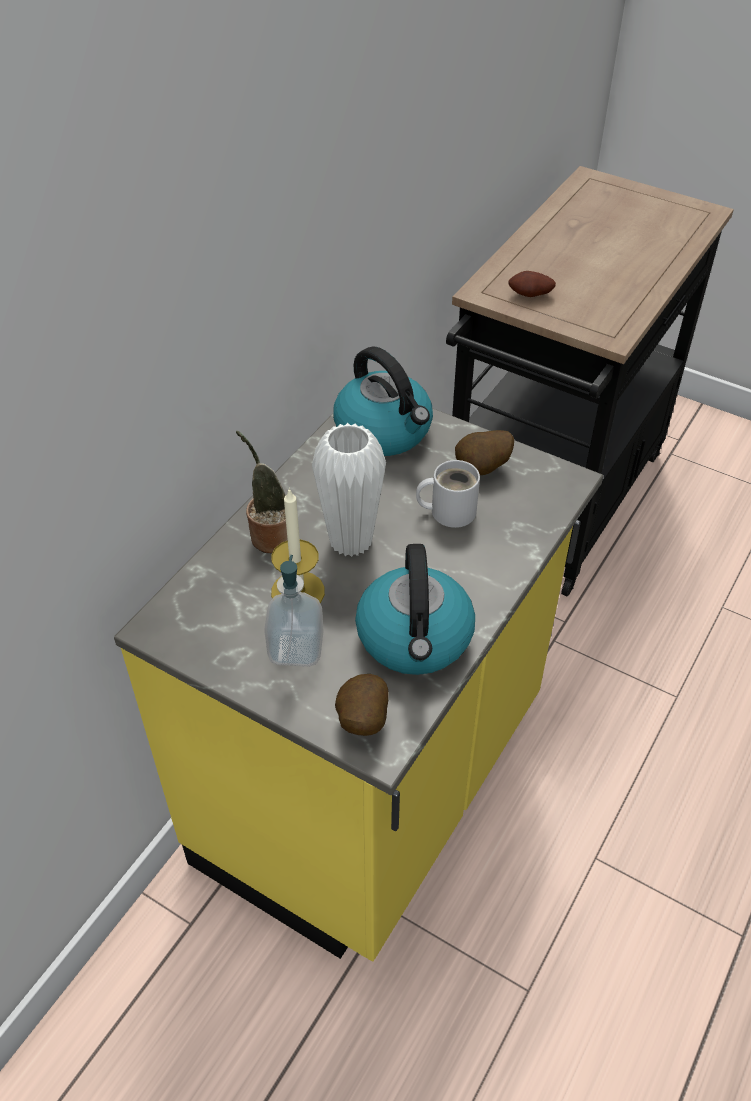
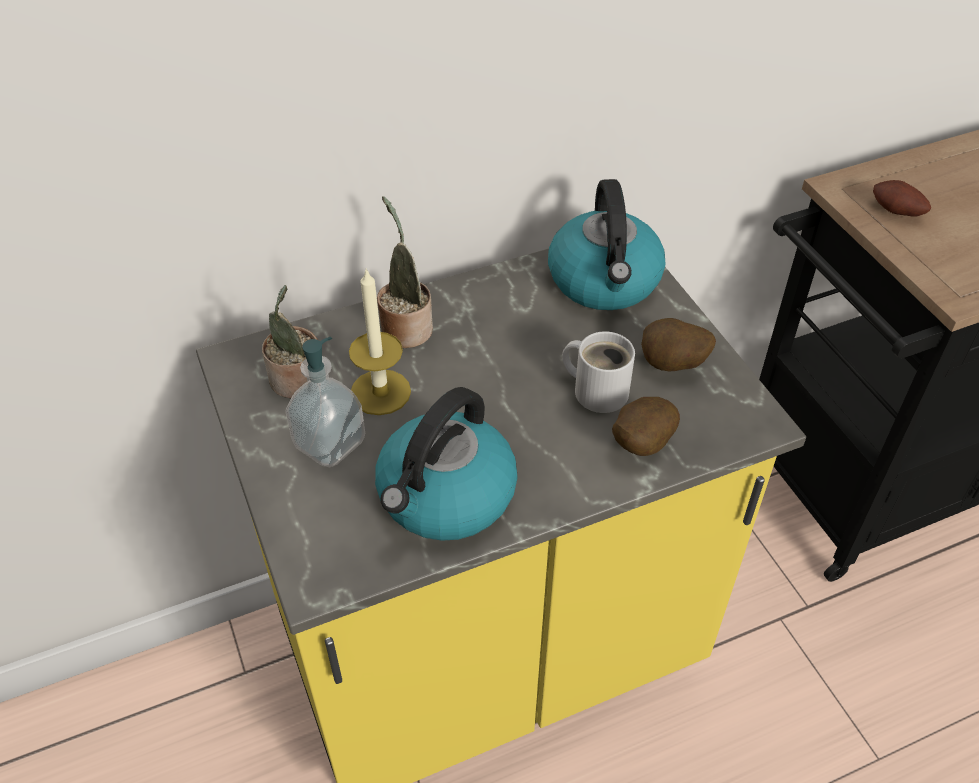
camera: 35 degrees right, 0 degrees up
(225, 617) = (297, 382): none -> potted plant
(350, 541) = (473, 370): white vase -> none
(361, 721) = (321, 546): potato -> potato (639, 444)

